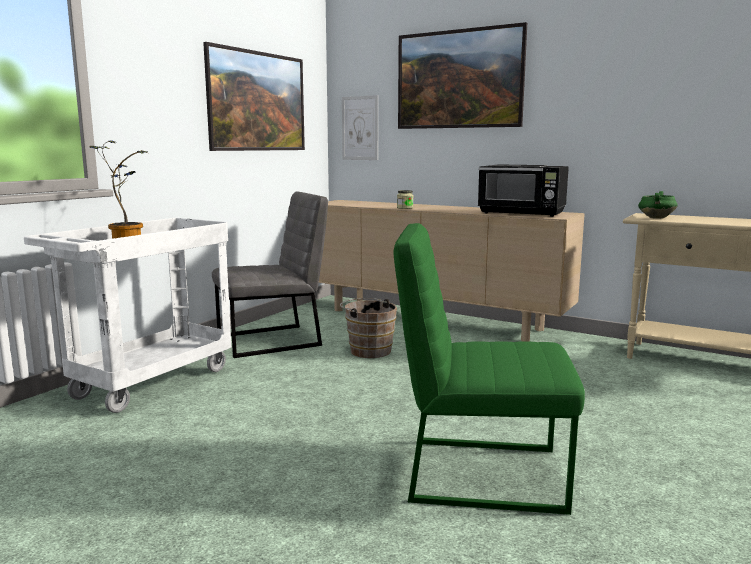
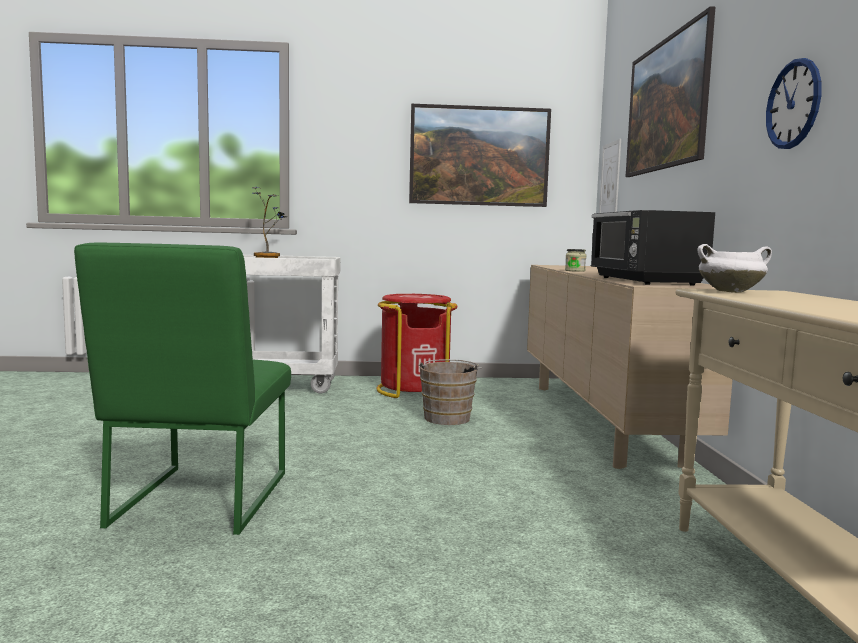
camera: 55 degrees right, 5 degrees down
(272, 341) = (414, 390): grey chair -> red trash can
(479, 473) = (198, 500): green chair -> green chair turned 150 degrees counterclockwise
(627, 105) = (793, 104): none -> wall clock
(656, 218) = (731, 292): green cooking pot -> white cooking pot

